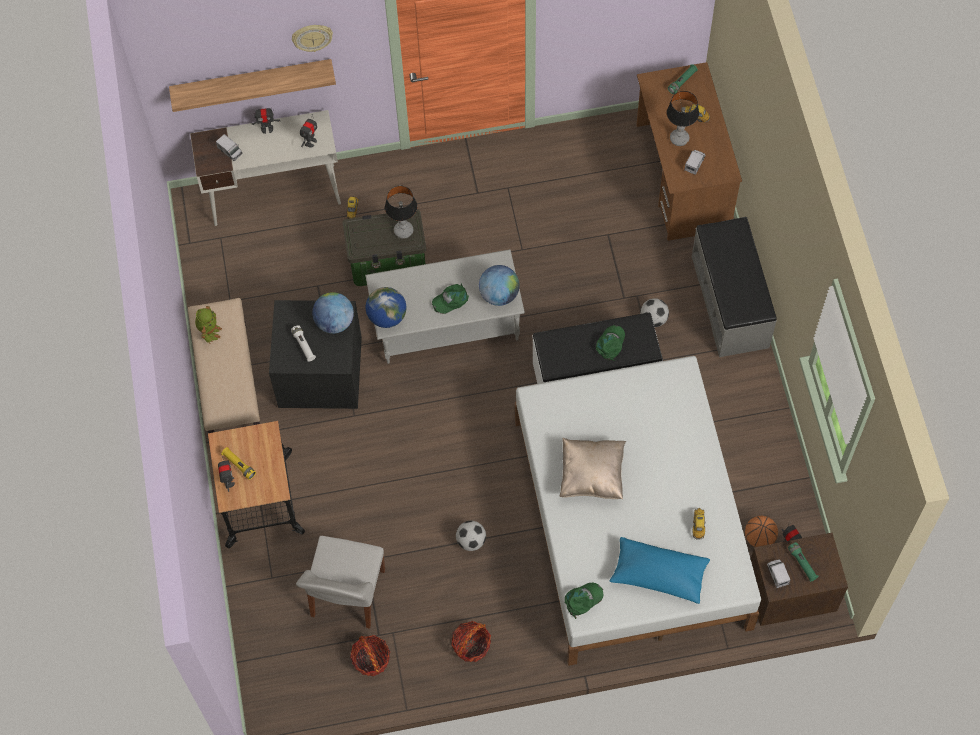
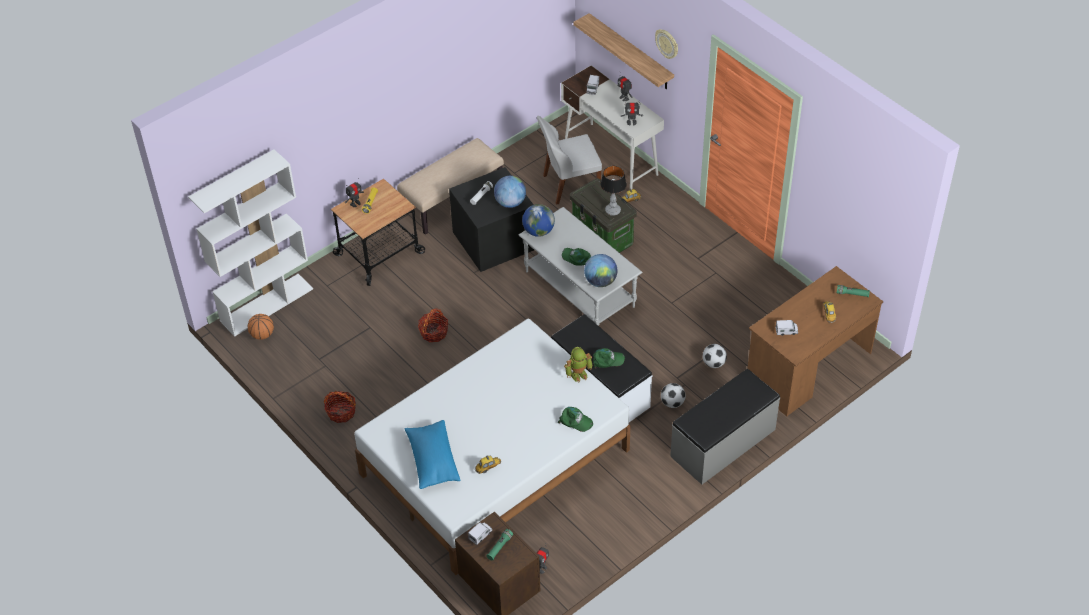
camera: 60 degrees right, 15 degrees down
(209, 332) = (465, 154): toy robot -> toy robot (578, 374)
(257, 656) = (267, 304): none -> white bookcase
(347, 595) = (338, 329): white chair -> white chair (569, 185)
(371, 659) = (298, 363): basket -> basket (434, 332)
(471, 541) = (420, 377): football -> football (713, 363)
(583, 599) = (386, 425): green cap -> green cap (575, 421)
(592, 476) = (487, 388): beige pillow -> none
(679, 138) = (801, 313): table lamp -> none
(759, 538) = (534, 546): basketball -> basketball (262, 335)

